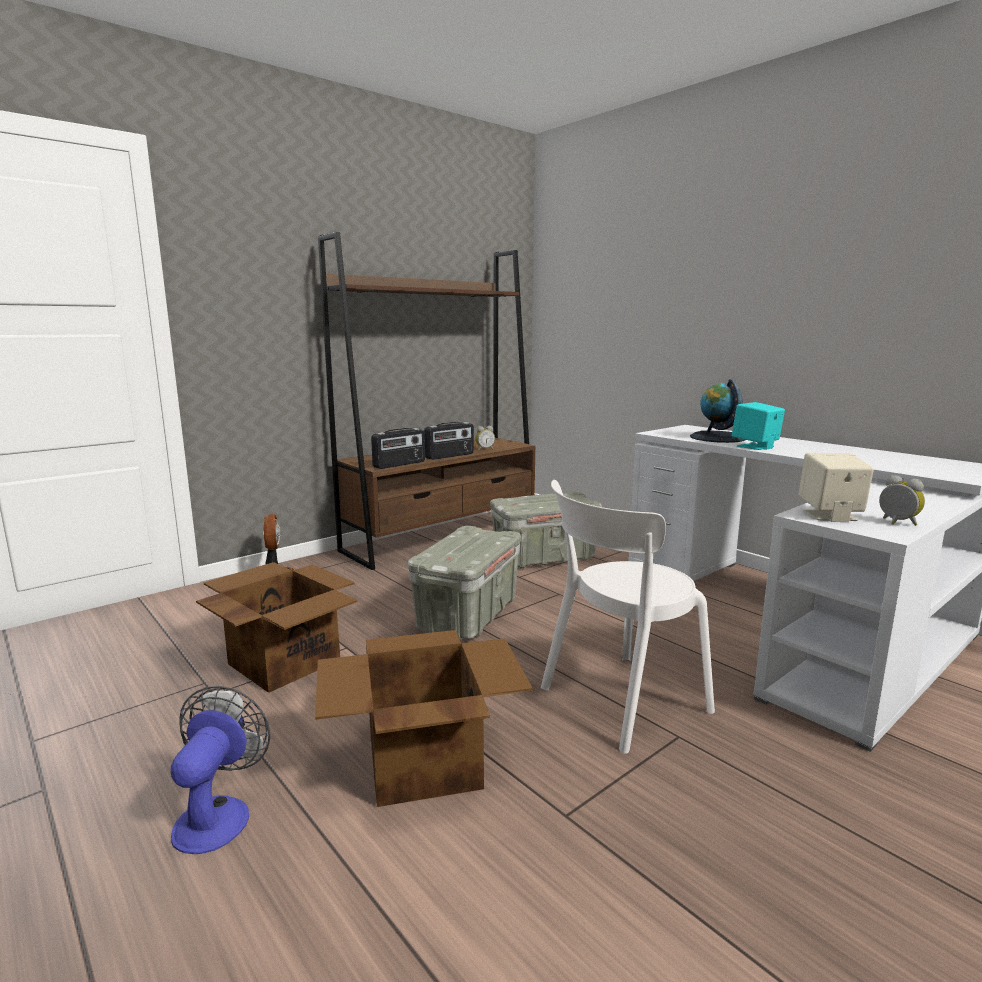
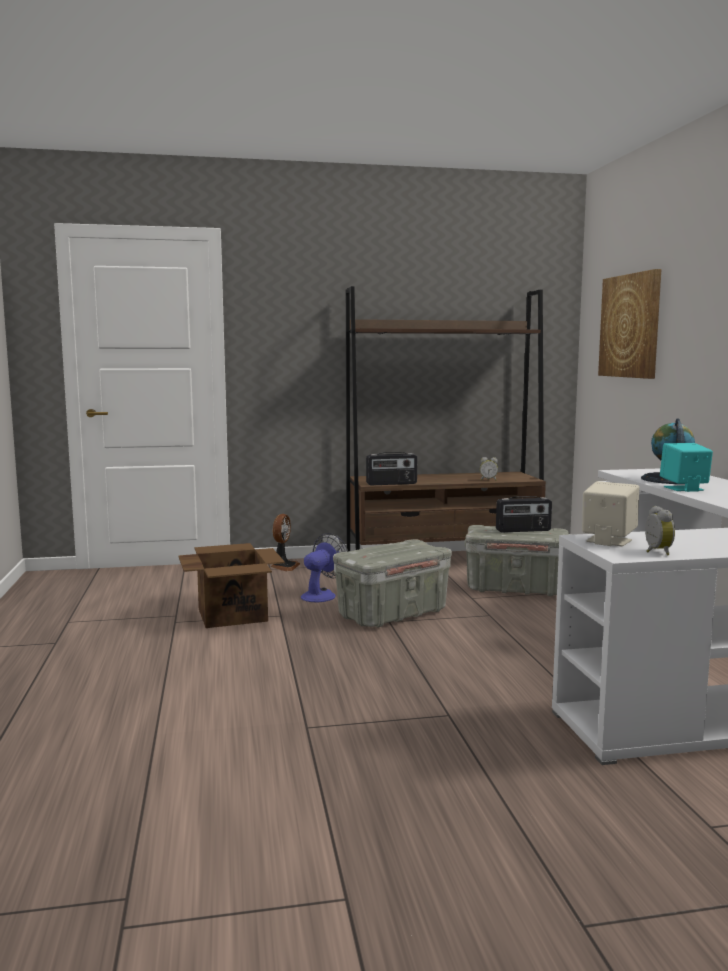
camera: 30 degrees right, 5 degrees down
(218, 814) = (121, 673): fan -> fan (322, 595)
(421, 762) = (253, 681): cardboard box -> none
(450, 456) = (446, 482): radio -> radio (523, 530)
(609, 290) = (630, 326): none -> picture
(618, 701) = (433, 686): white chair -> none

